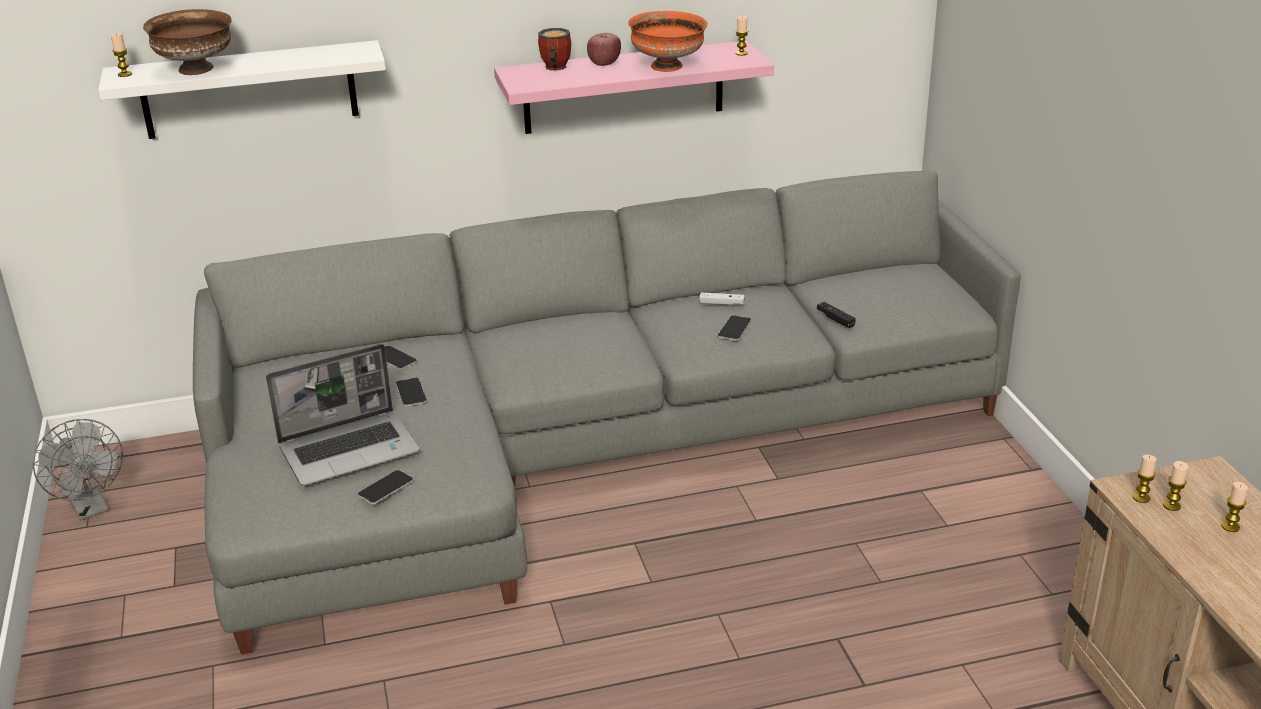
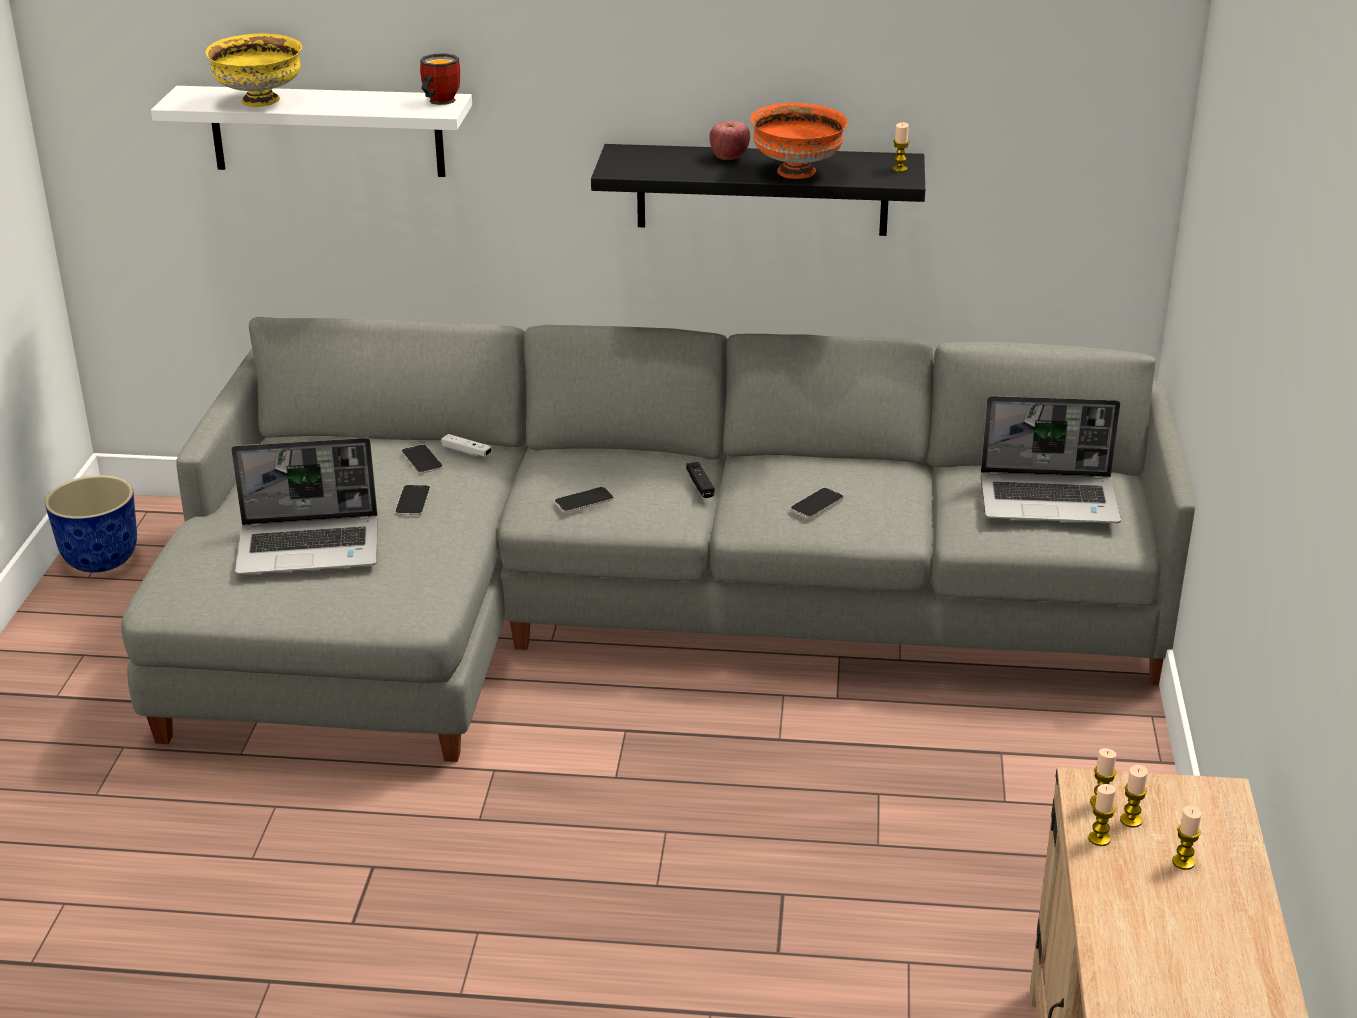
camera: 20 degrees right, 0 degrees up
(91, 509) = (102, 560): grey fan -> planter
(125, 74) = (189, 96): candle -> candle (1099, 839)
(197, 70) = (261, 101): brown bowl -> yellow bowl
(385, 488) = (320, 596): phone -> phone (584, 501)
(553, 68) = (667, 154): mug -> mug (437, 102)
(624, 87) = (762, 189): pink shelf -> black shelf
(721, 304) = (824, 472): white game controller -> white game controller (466, 452)
(835, 319) = (950, 518): black game controller -> black game controller (700, 485)
(898, 292) = (1050, 500): none -> laptop

